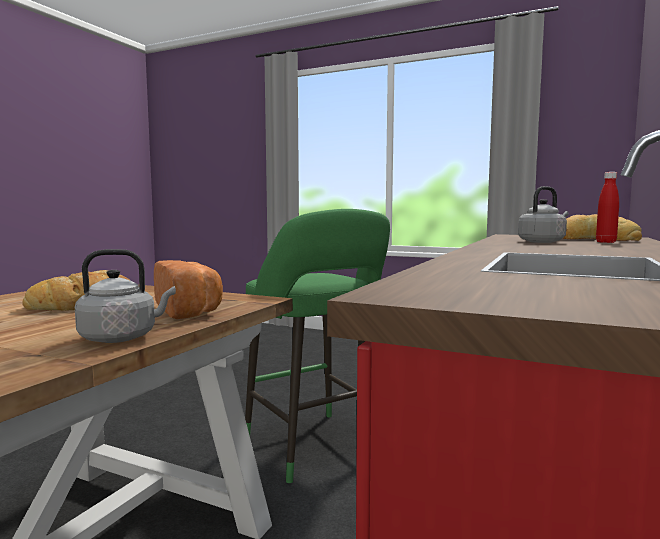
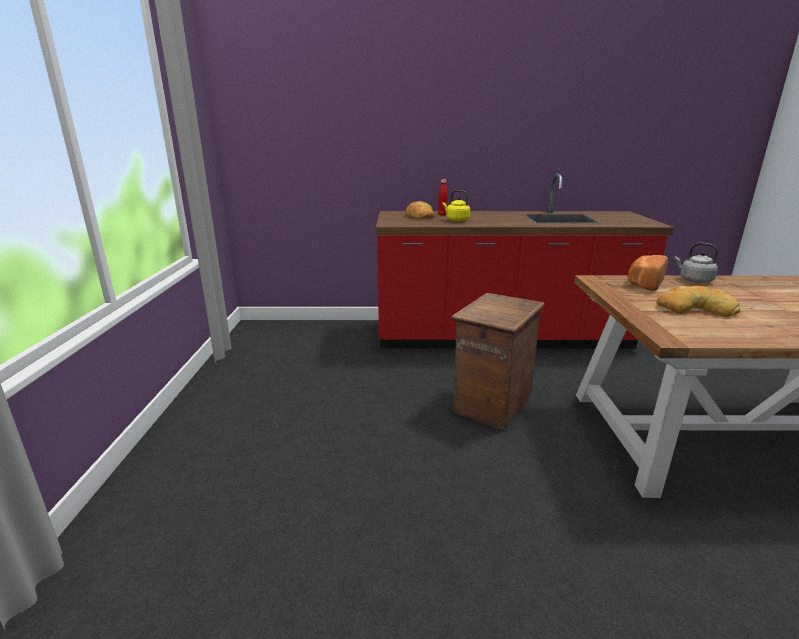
camera: 115 degrees left, 15 degrees up
(316, 448) = (492, 404): green stool -> crate
(543, 242) = (456, 220): grey kettle -> yellow kettle

